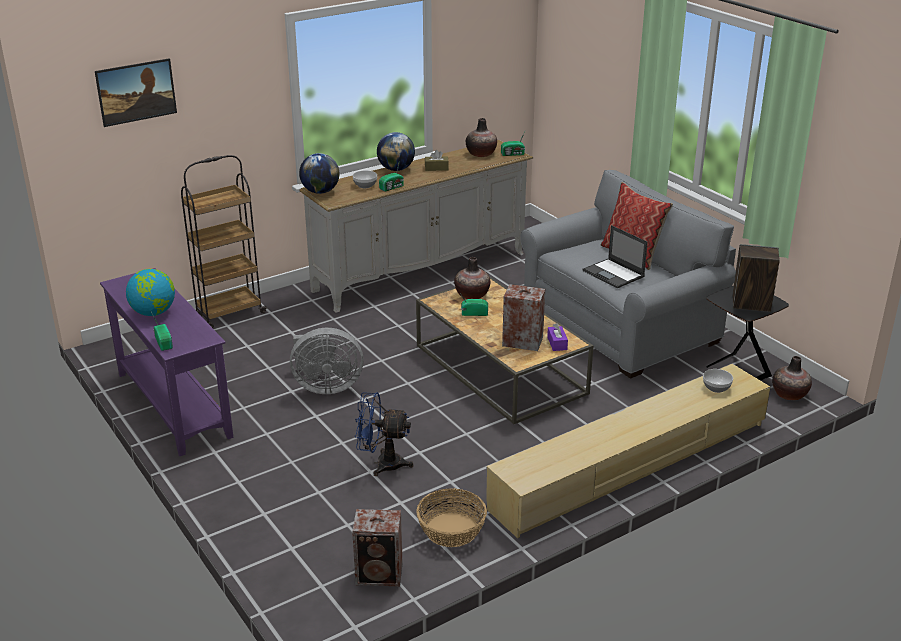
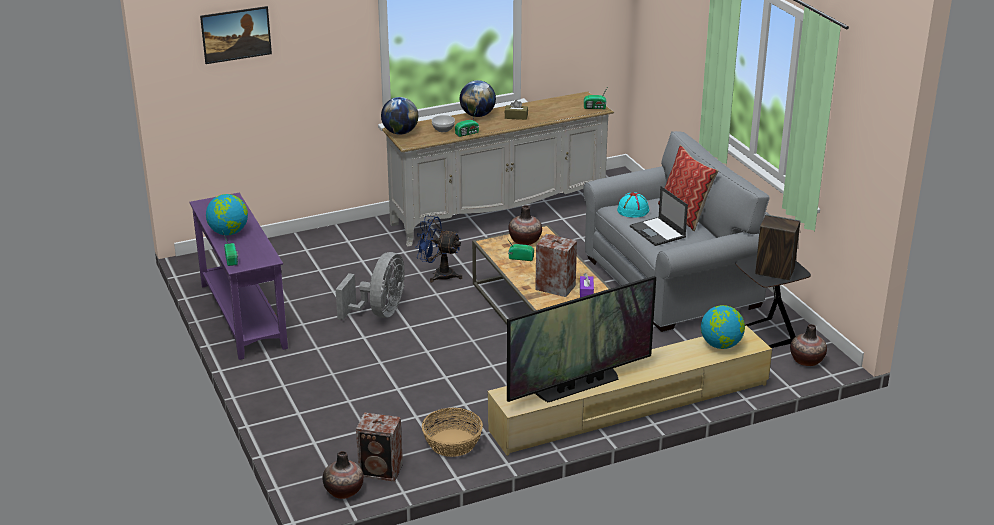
camera: 10 degrees right, 0 degrees up
(230, 315) = (311, 240): brown cart -> none
(325, 386) = (379, 312): grey fan -> grey fan turned 75 degrees counterclockwise
(382, 463) = (409, 383): blue fan -> blue fan (438, 274)
(481, 154) = (564, 105): vase -> vase (344, 491)
(579, 254) = (633, 210): none -> turquoise hat
(585, 450) = (579, 386): none -> television
(716, 387) = (721, 345): bowl -> globe

